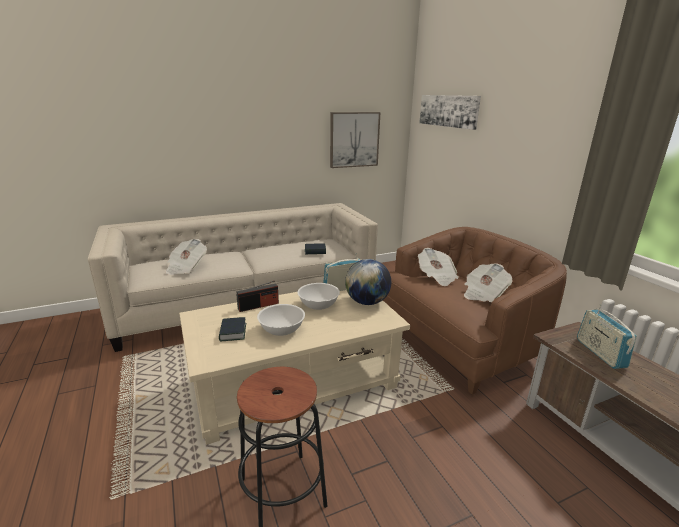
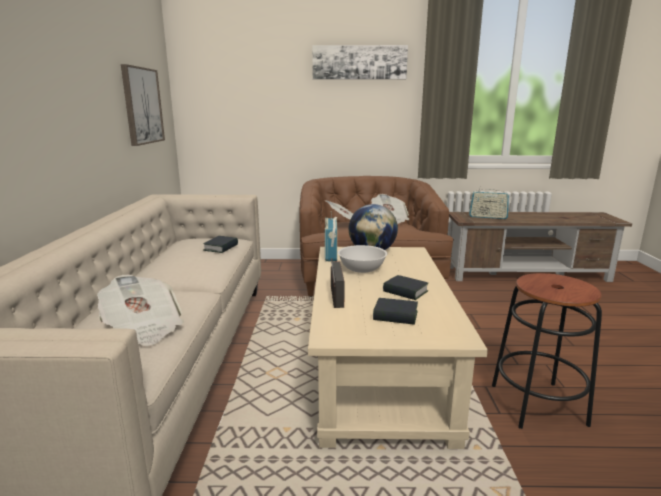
camera: 65 degrees left, 5 degrees down
(281, 330) = (405, 291): white bowl -> book
(448, 111) = (242, 69): picture -> picture (359, 62)

